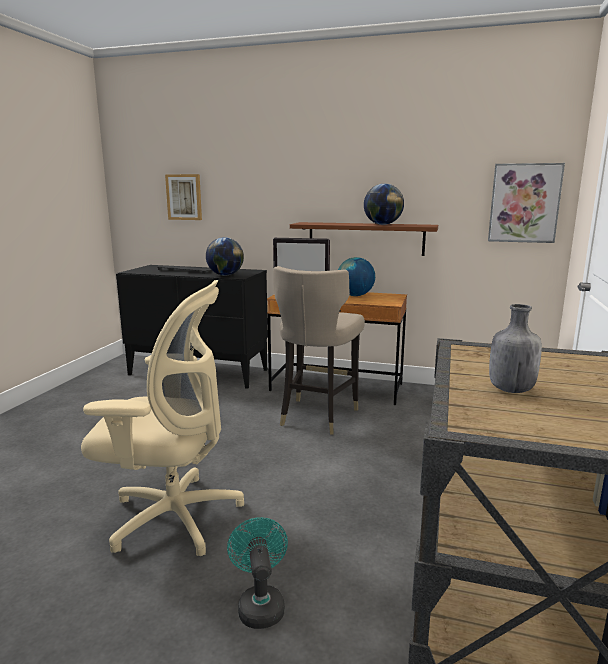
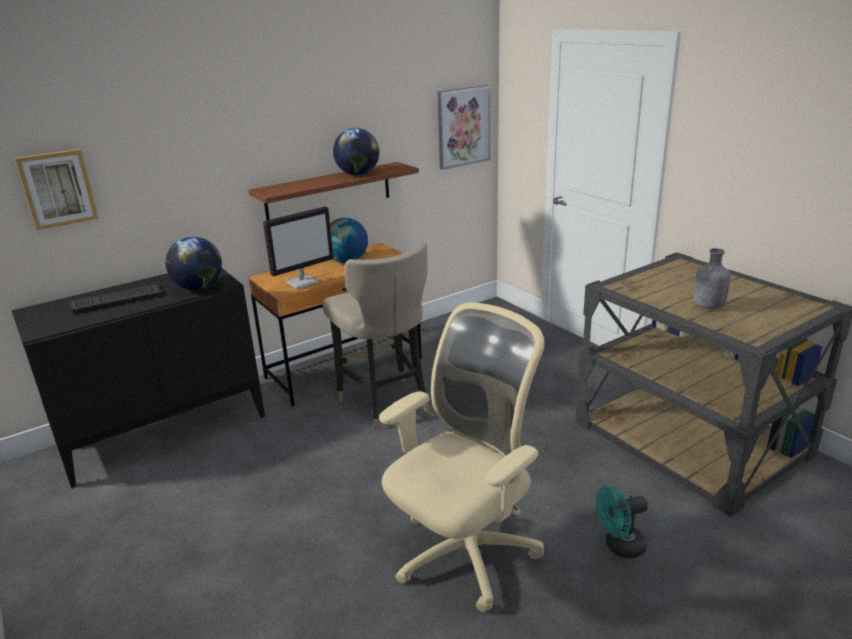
camera: 50 degrees left, 10 degrees up
(260, 604) = (619, 547): turquoise fan -> turquoise fan turned 45 degrees counterclockwise

